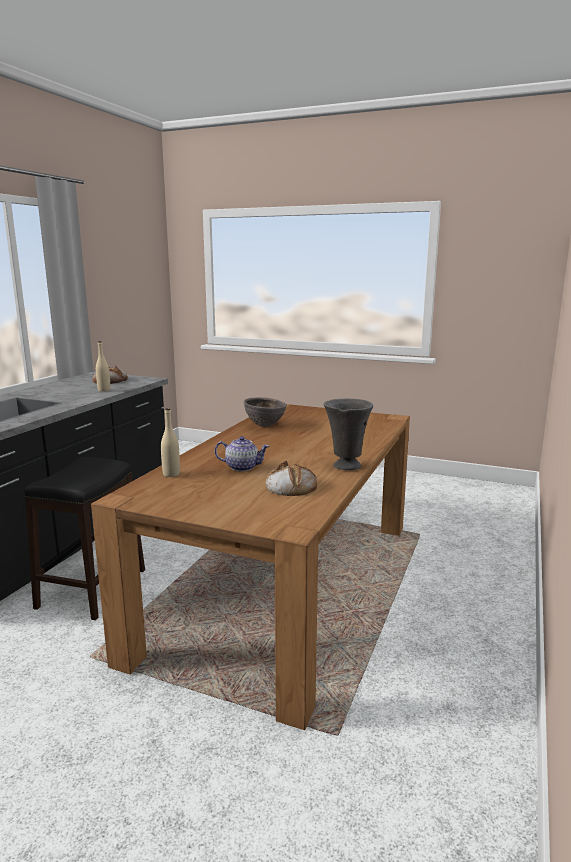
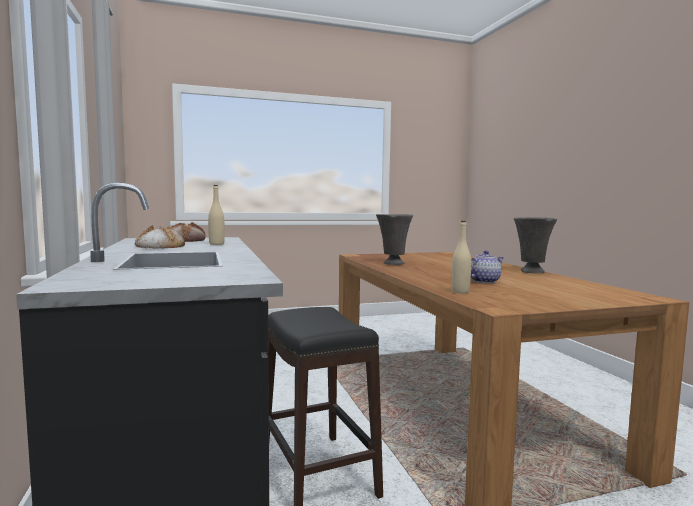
camera: 40 degrees left, 10 degrees down
(265, 426) = (393, 263): brown bowl -> grey vase
(290, 486) = (552, 283): bread -> bread (159, 246)

